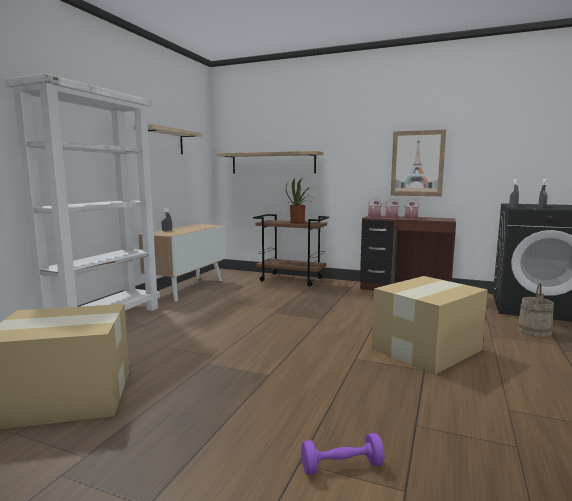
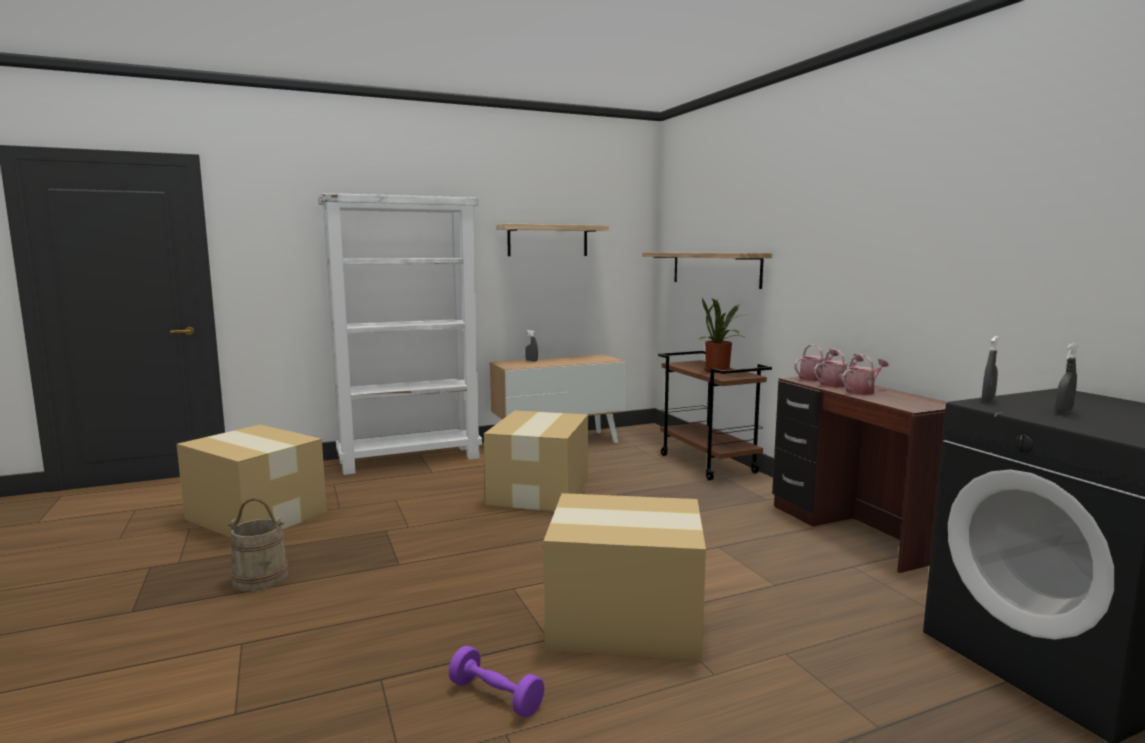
camera: 45 degrees right, 0 degrees up
(244, 313) = (540, 491): none -> cardboard box
(341, 466) = (251, 666): purple dumbbell -> purple dumbbell (495, 696)
(417, 163) = (905, 281): picture -> none
(534, 331) = (902, 687): beige bucket -> beige bucket (261, 578)

